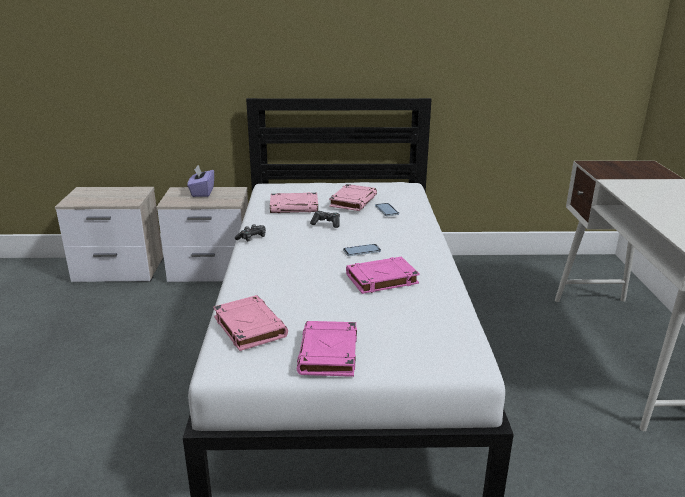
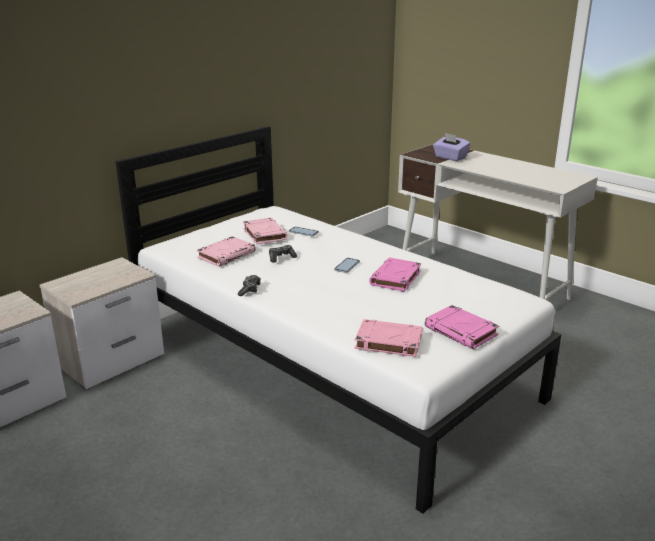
camera: 45 degrees left, 0 degrees up
(202, 192) = (88, 277): purple tissue box -> purple tissue box (450, 158)

